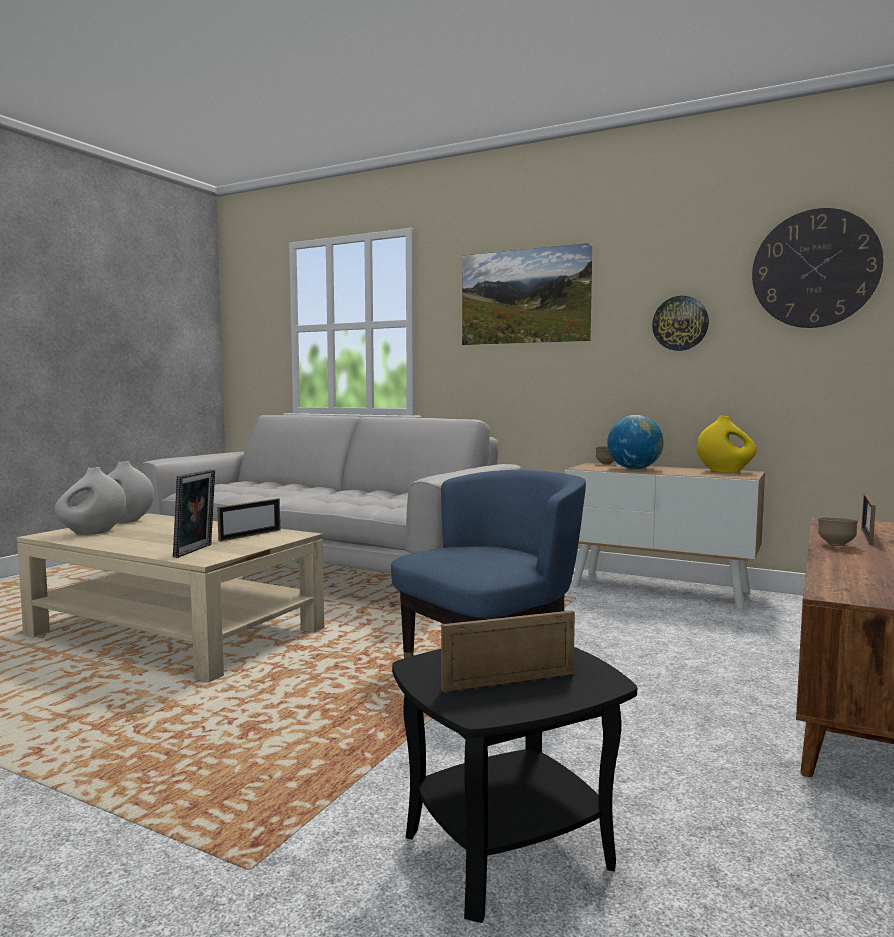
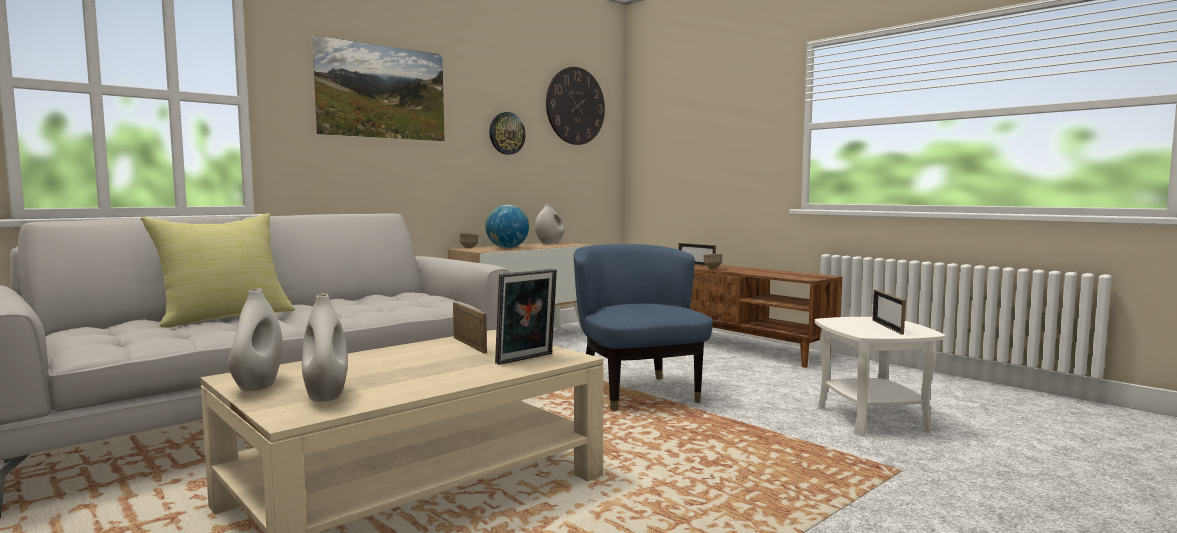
camera: 70 degrees left, 0 degrees up
(196, 551) = (527, 359): picture frame -> picture frame turned 105 degrees clockwise
(298, 489) = (225, 317): none -> yellow pillow
(507, 849) = (872, 419): black side table -> white side table
(725, 471) = (550, 243): yellow vase -> white vase

